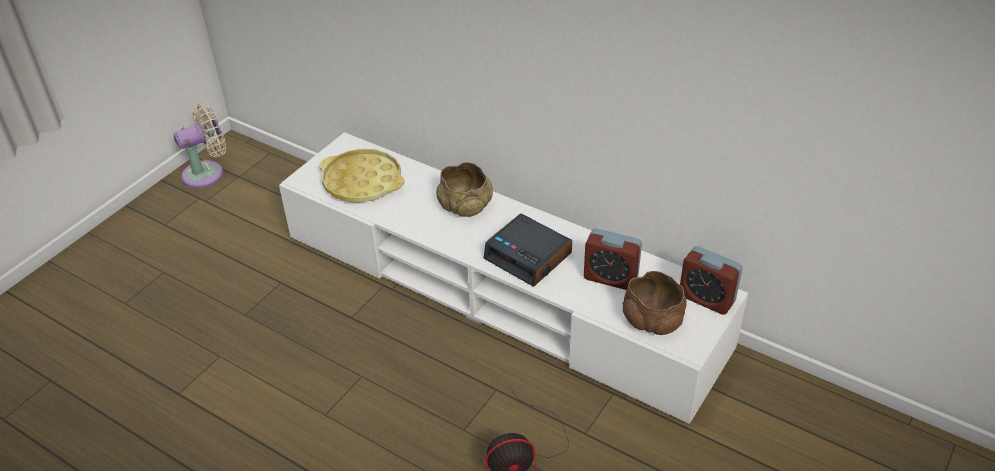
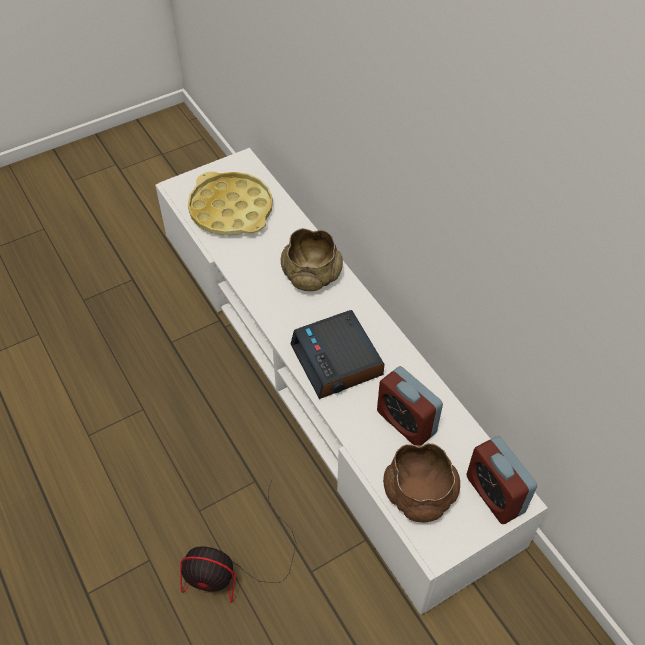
camera: 25 degrees right, 10 degrees up
(207, 173) = (137, 141): beige fan -> none

